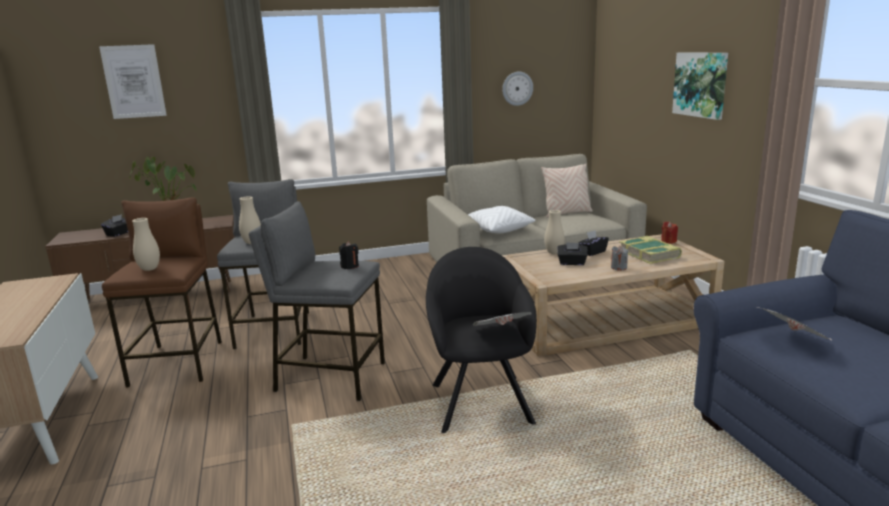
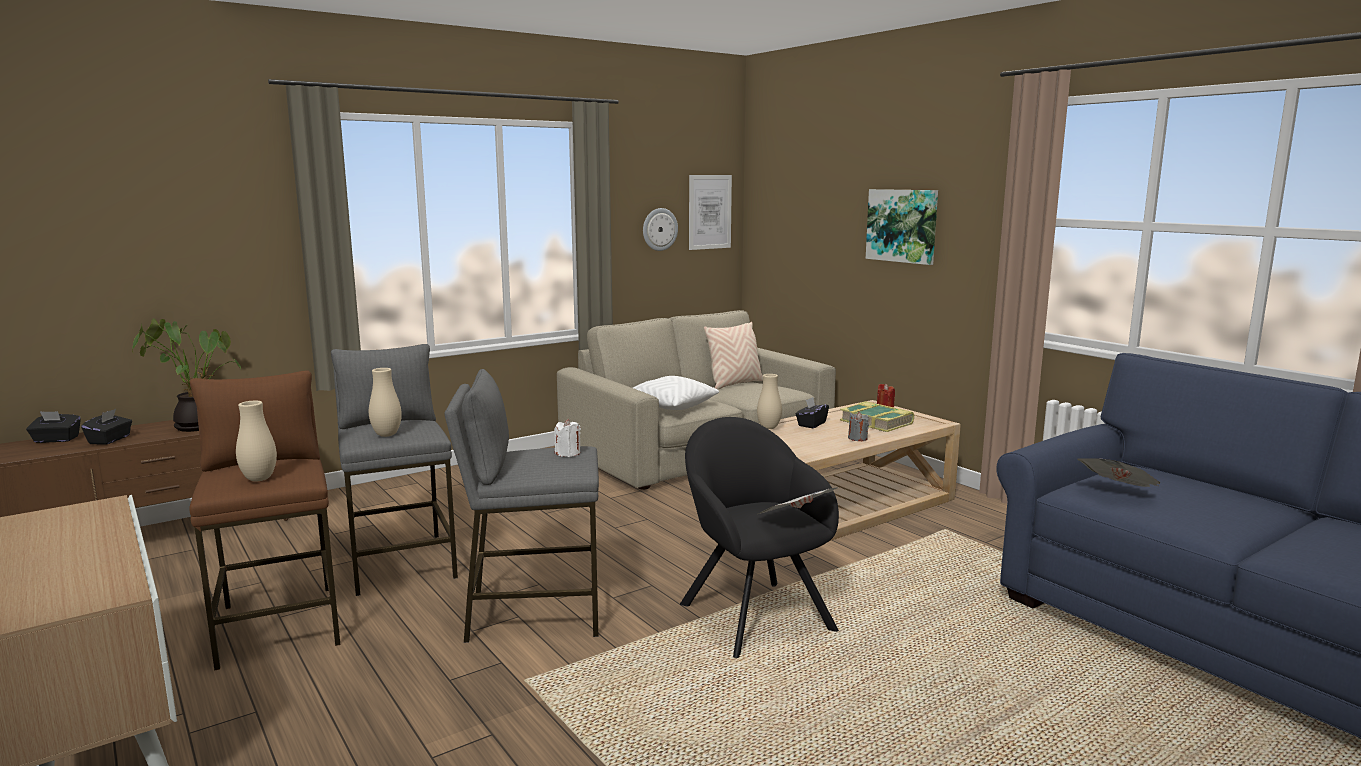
camera: 20 degrees left, 5 degrees down
(133, 81) = (133, 204): picture -> picture (710, 212)
(349, 266) = (568, 453): black candle -> white candle
(572, 263) = (799, 437): black tissue box -> black tissue box (56, 440)

